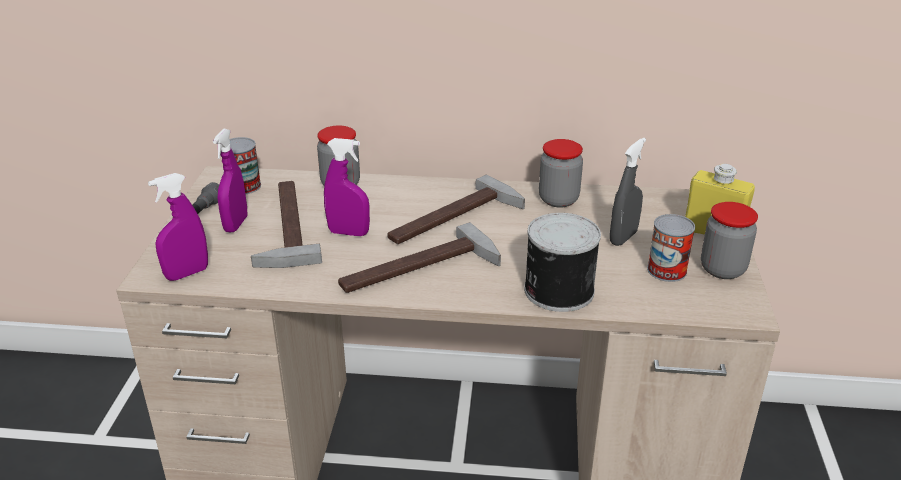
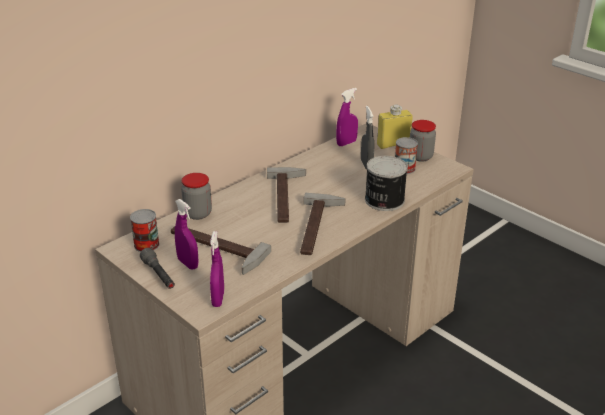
camera: 50 degrees left, 0 degrees up
(348, 233) = (253, 232): purple spray bottle -> purple spray bottle (346, 143)
(558, 199) = (311, 163): jar -> none

